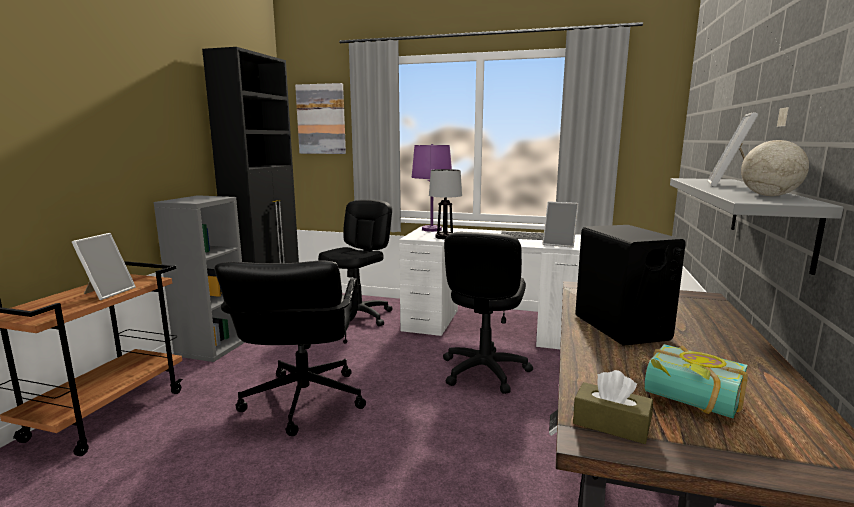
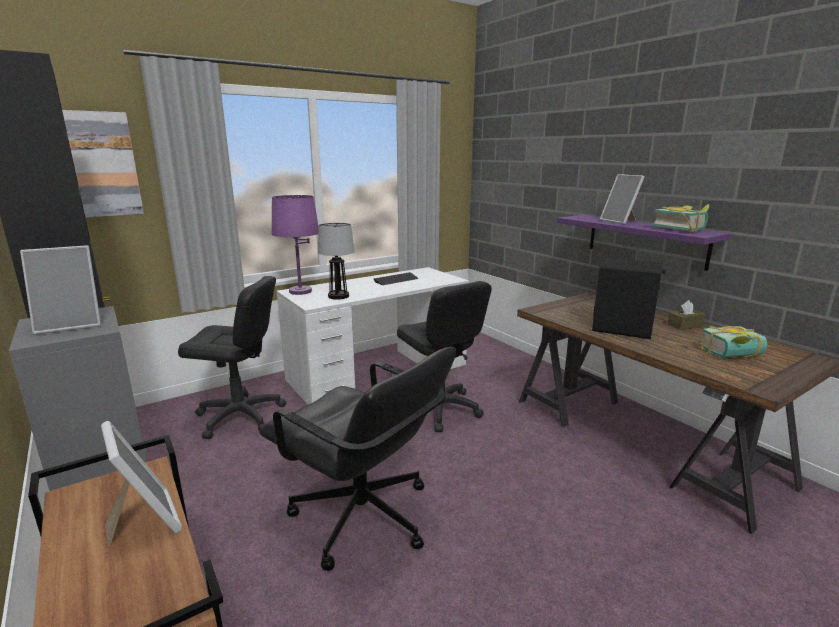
camera: 50 degrees left, 5 degrees up
(358, 316) = (240, 416): black office chair -> black office chair turned 120 degrees clockwise
(559, 244) = (437, 280): picture frame -> picture frame (72, 324)
(611, 424) = (751, 379): brown tissue box -> brown tissue box (685, 325)
(768, 196) = (681, 229): globe -> book
(770, 219) = (645, 240): grey shelf -> purple shelf

